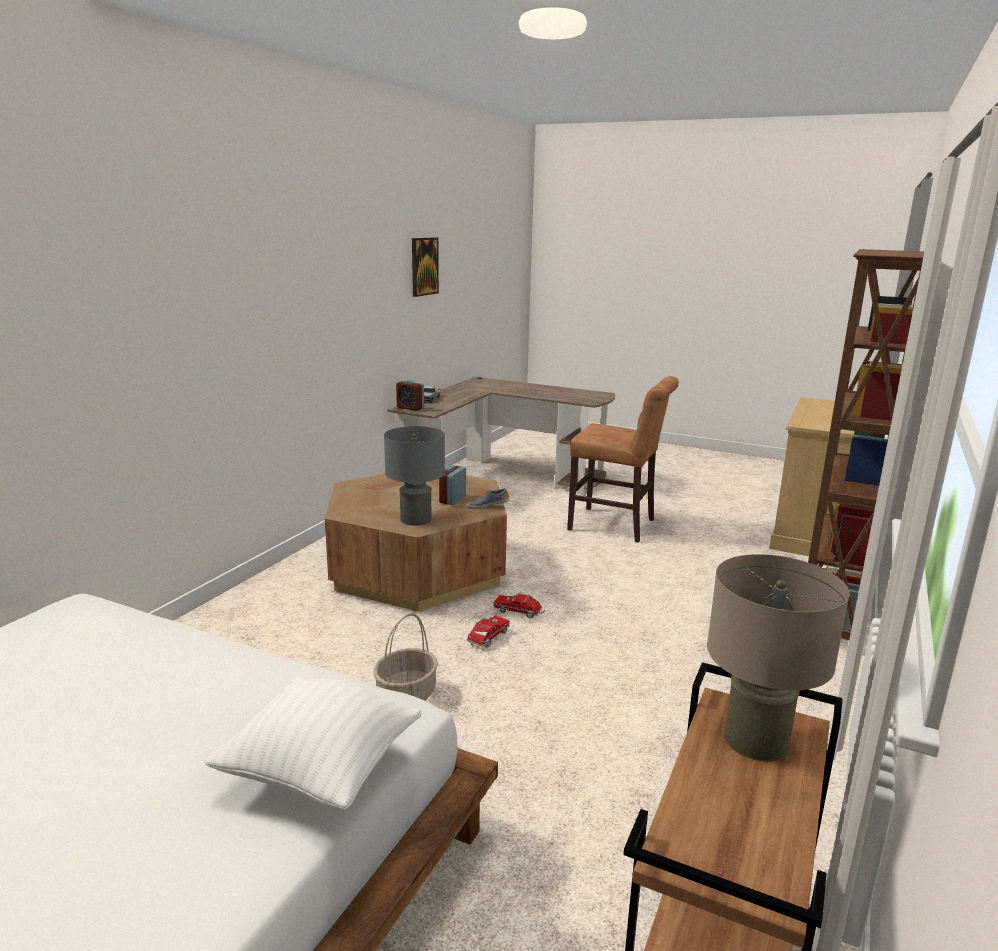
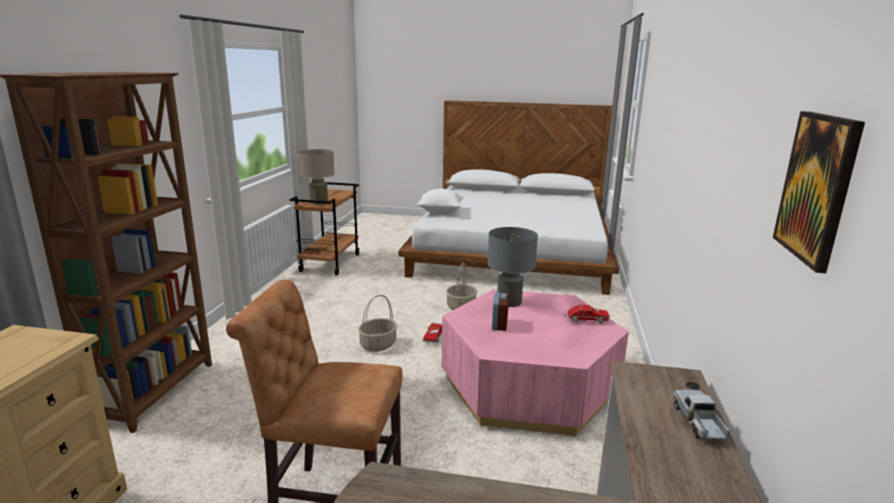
camera: 165 degrees right, 0 degrees up
(410, 408) = (673, 376): alarm clock -> none
(417, 568) = (528, 386): brown coffee table -> pink coffee table
(487, 506) = (464, 321): shoe -> none
(520, 612) = (420, 357): toy truck -> toy truck (585, 321)
(573, 637) = (378, 345): none -> basket

